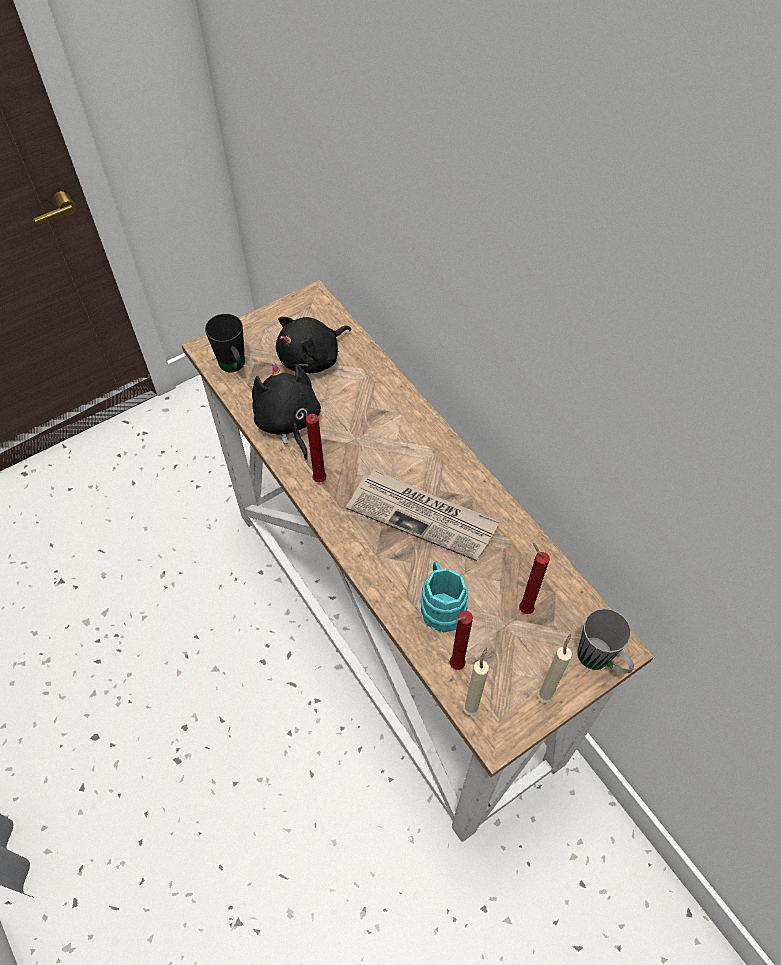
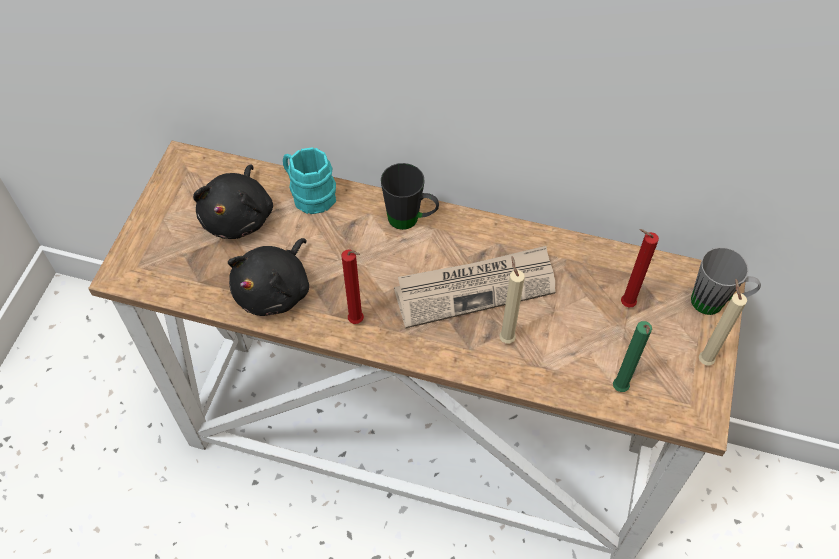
camera: 40 degrees left, 0 degrees up
(234, 367) = (169, 274): black mug -> black mug (411, 220)
(288, 423) = (275, 290): black plush toy -> black plush toy turned 90 degrees counterclockwise
(441, 605) = (562, 350): turquoise mug -> turquoise mug (309, 194)
(454, 666) = (619, 390): red candle -> green candle
(471, 707) = (663, 412): beige candle -> beige candle (506, 337)

